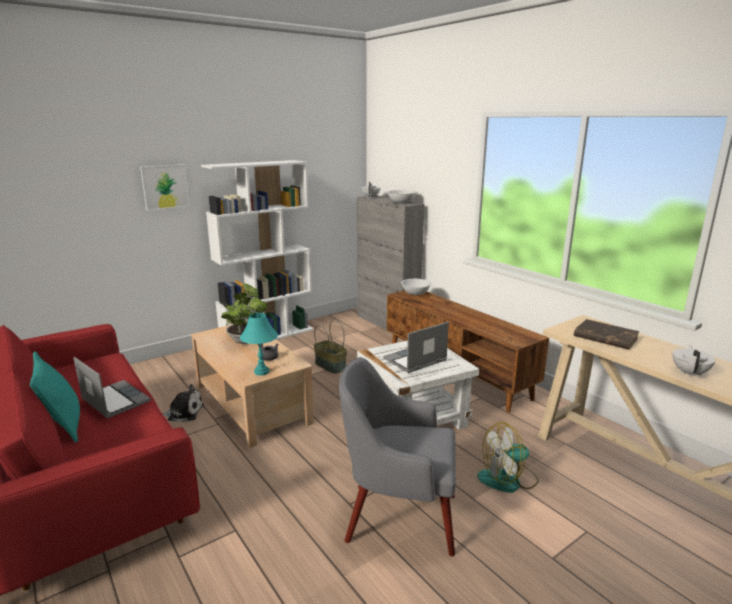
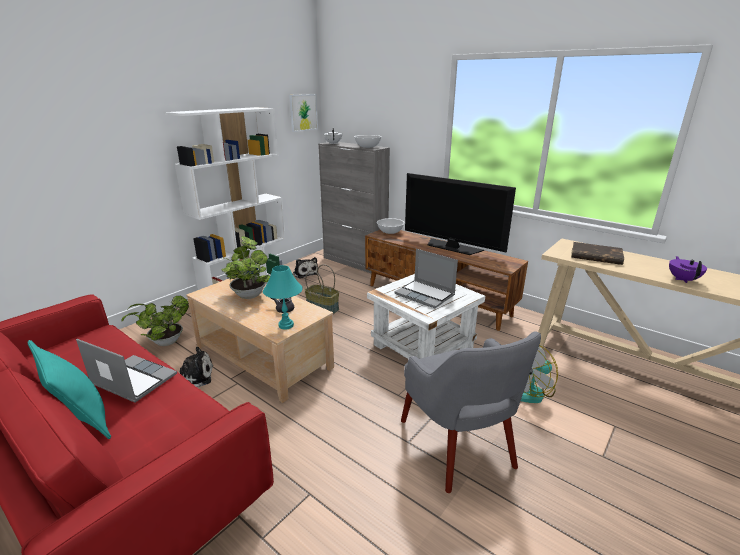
camera: 15 degrees left, 5 degrees up
(165, 187) = (128, 137): picture -> picture (303, 112)
(172, 379) = (164, 343): none -> potted plant
(330, 329) = (305, 273): none -> plush toy
(398, 516) = (457, 445): grey armchair -> grey armchair turned 105 degrees counterclockwise
(415, 360) = (425, 295): laptop -> laptop turned 90 degrees counterclockwise
(472, 315) = (452, 247): none -> television
(690, 373) = (683, 279): white teapot -> purple teapot

